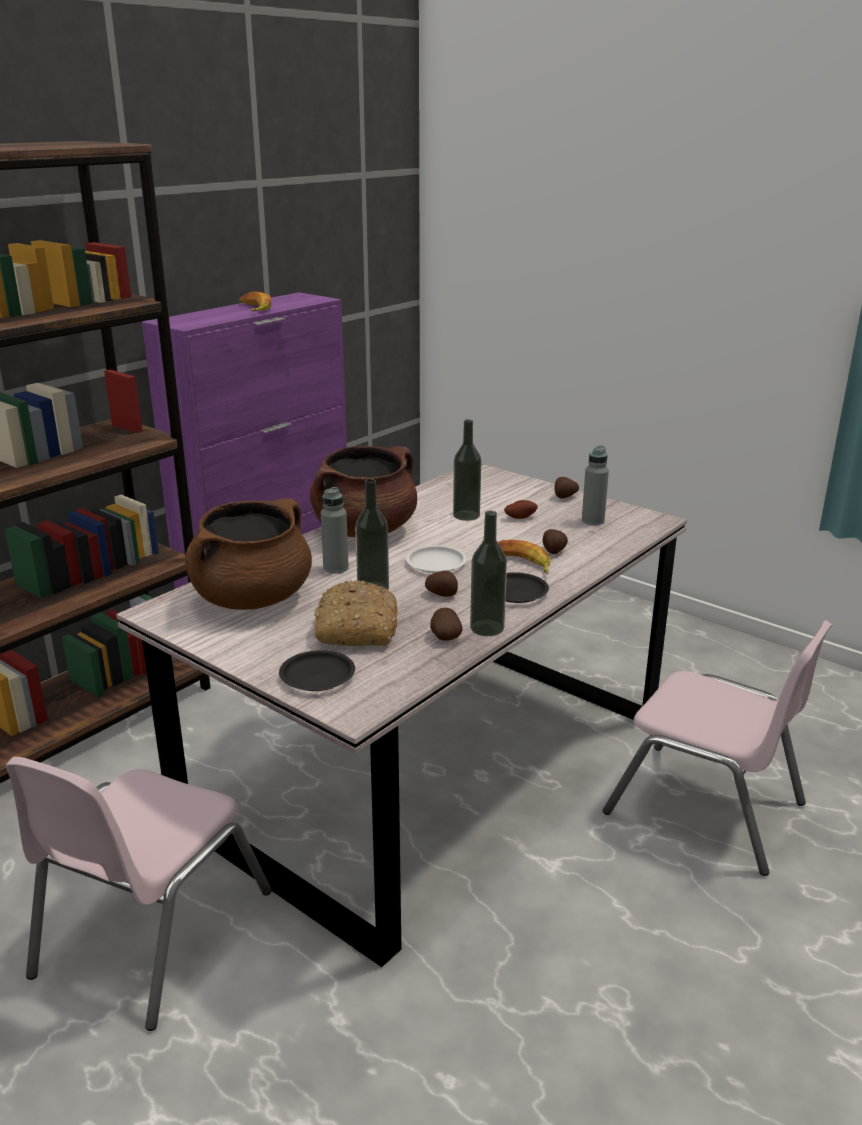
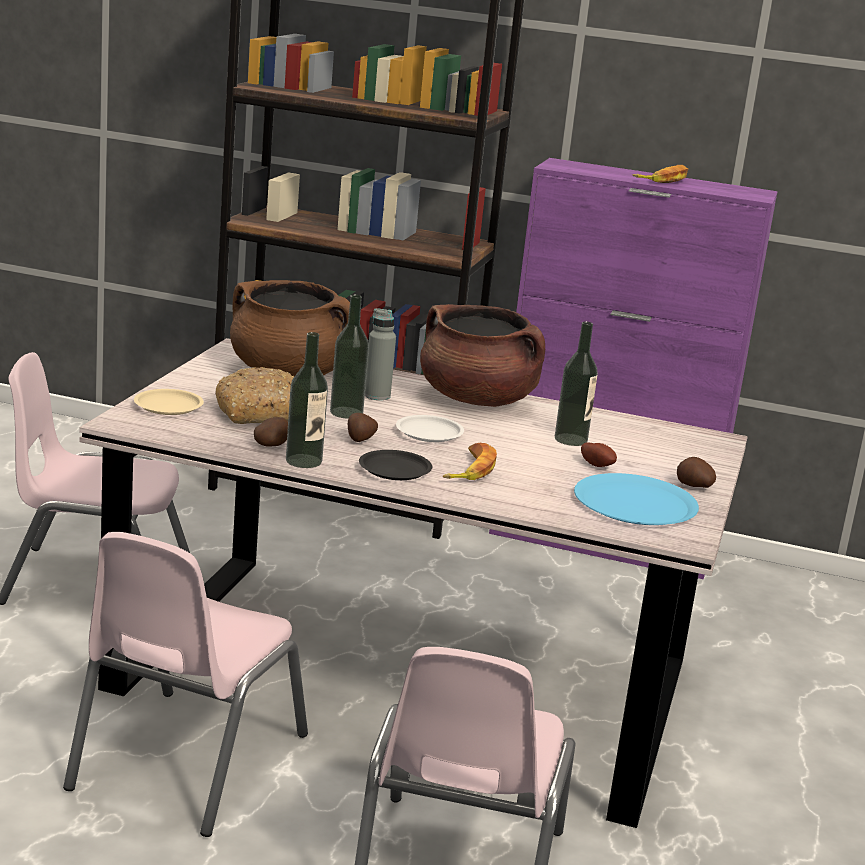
camera: 65 degrees right, 5 degrees down
(316, 676) = (168, 406): black plate -> beige plate
(526, 924) = (186, 761): none -> pink chair
(553, 551) = (518, 484): potato -> none
(592, 521) = (635, 503): grey bottle -> blue plate

